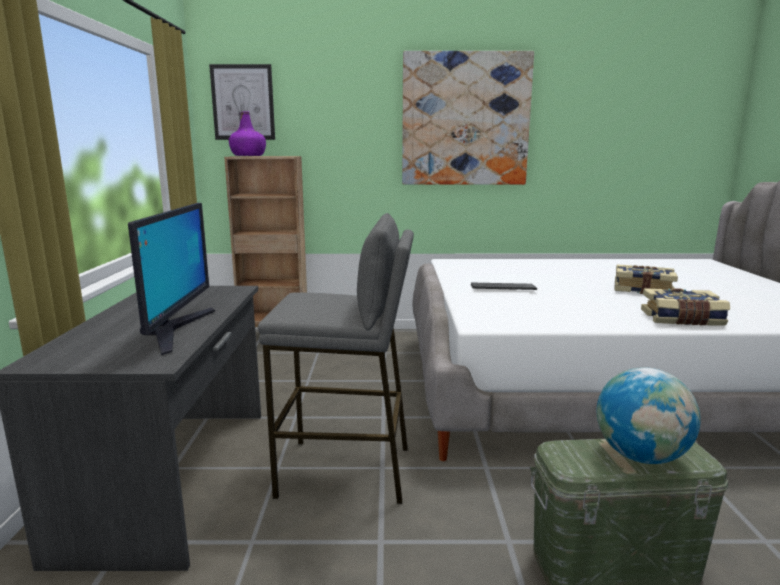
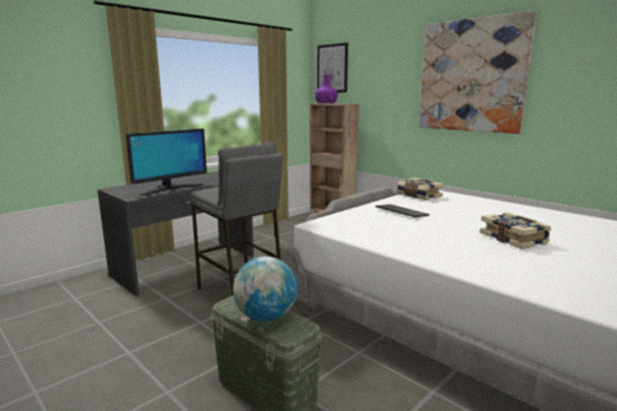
camera: 45 degrees right, 0 degrees up
(682, 319) = (459, 261): book -> book (418, 195)

